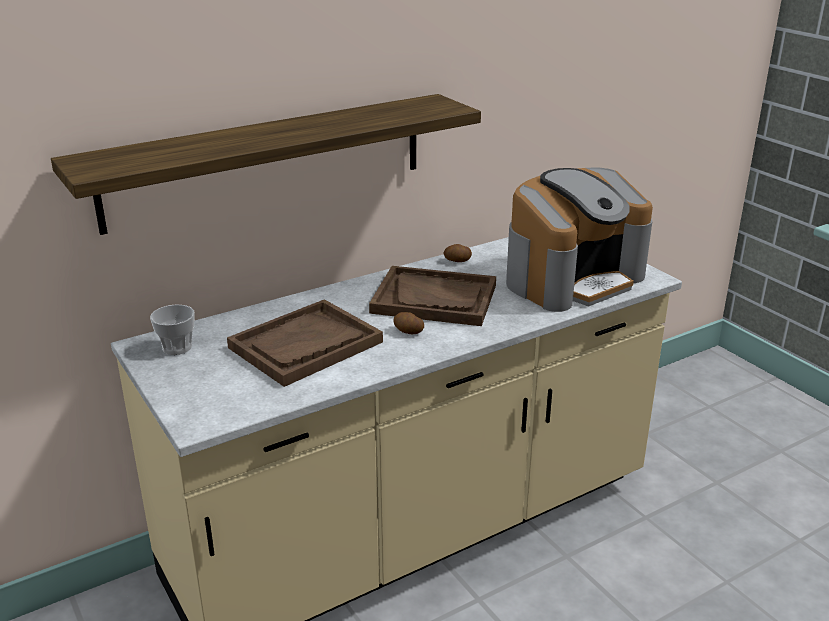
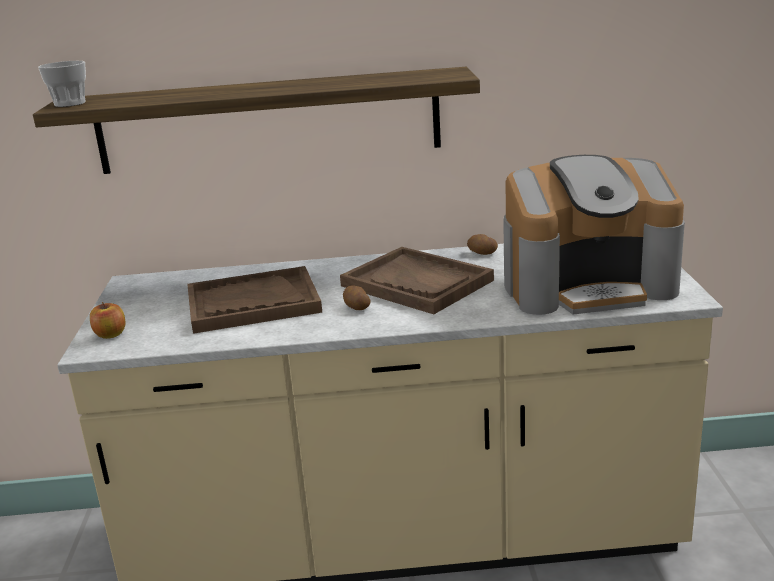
camera: 30 degrees right, 5 degrees down
(177, 347) = (152, 287): cup -> cup (70, 103)
(198, 405) = (110, 334): none -> apple

